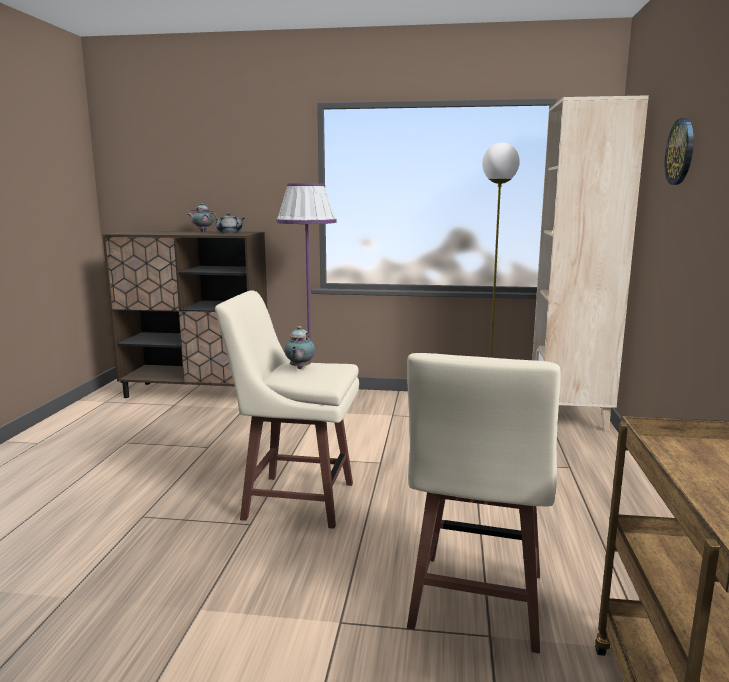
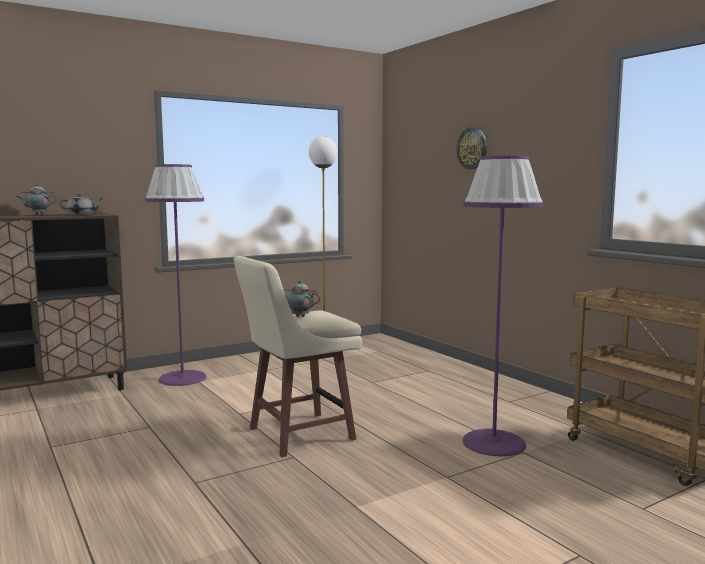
camera: 40 degrees left, 5 degrees down
(299, 368) = (299, 316): teapot -> teapot turned 135 degrees clockwise
(475, 603) = (493, 443): beige stool -> purple floor lamp
(569, 416) = (383, 345): beige bookcase -> none

